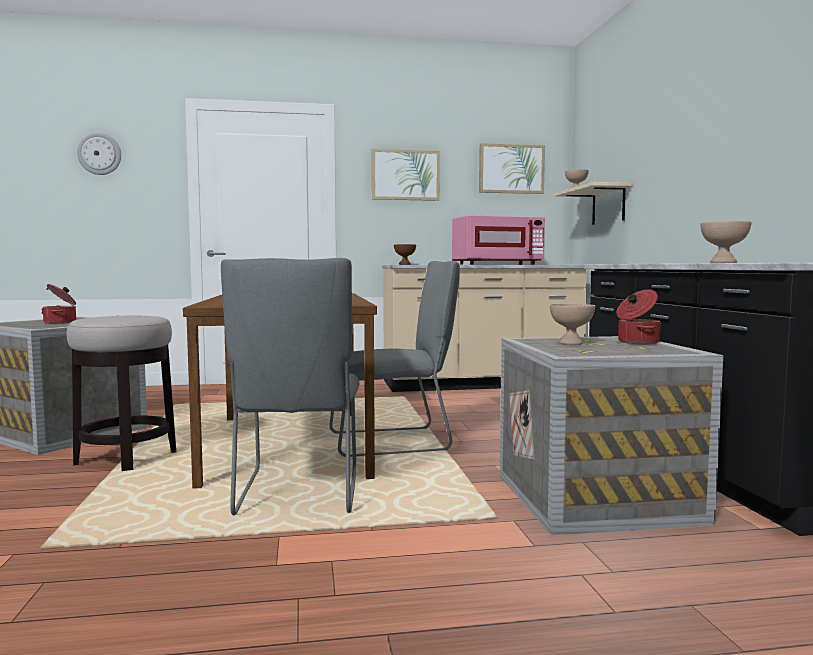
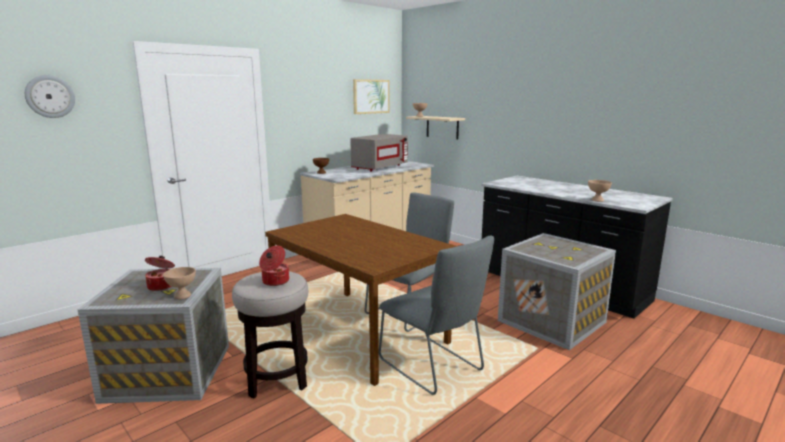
camera: 35 degrees left, 10 degrees up
(405, 175) = (309, 104): picture -> none
(497, 264) = (379, 167): pink microwave -> grey microwave
(571, 343) = (543, 249): beige bowl -> beige bowl (182, 295)
(637, 342) = (563, 242): cooking pot -> cooking pot (275, 281)

